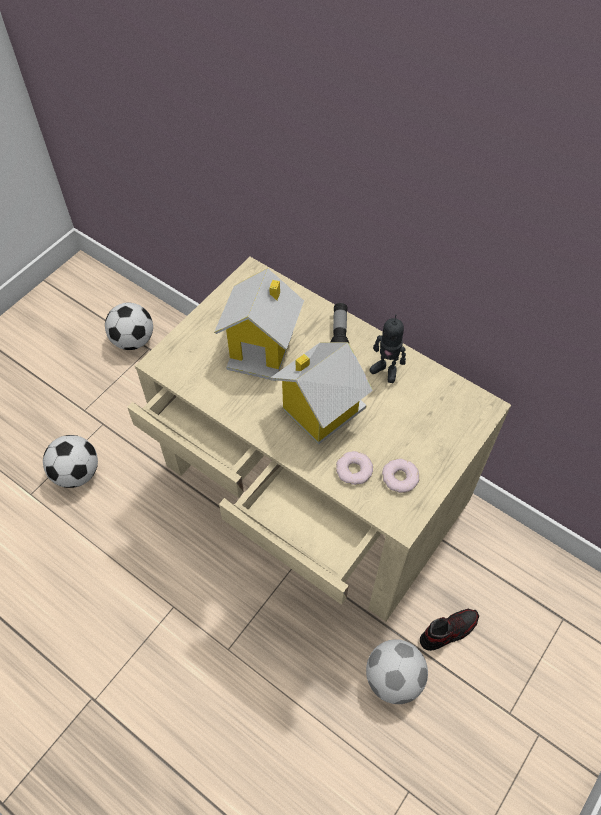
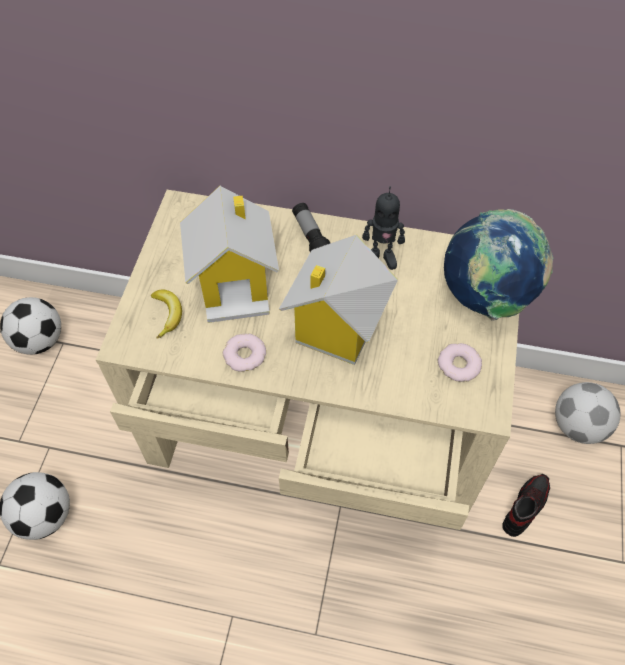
camera: 25 degrees left, 0 degrees up
(201, 352) = (167, 314): none -> banana
(354, 470) = (407, 377): donut -> donut (245, 355)
(393, 678) = (498, 581): football -> football (577, 426)
(454, 433) = (486, 296): none -> globe

